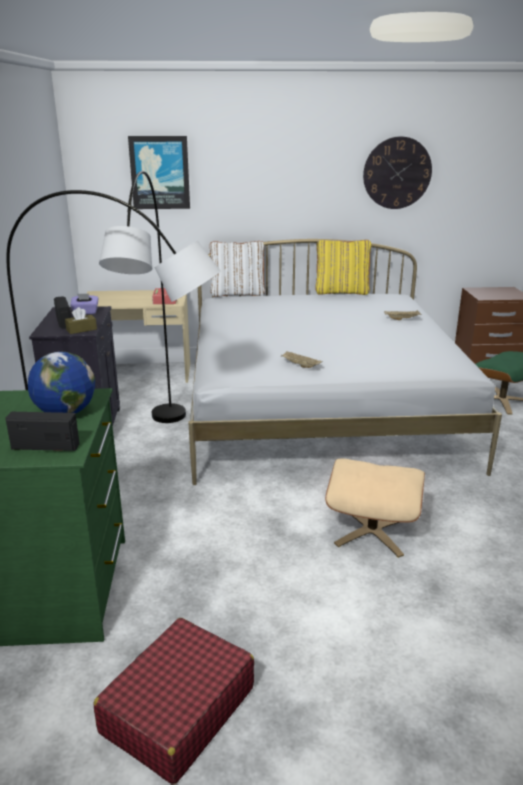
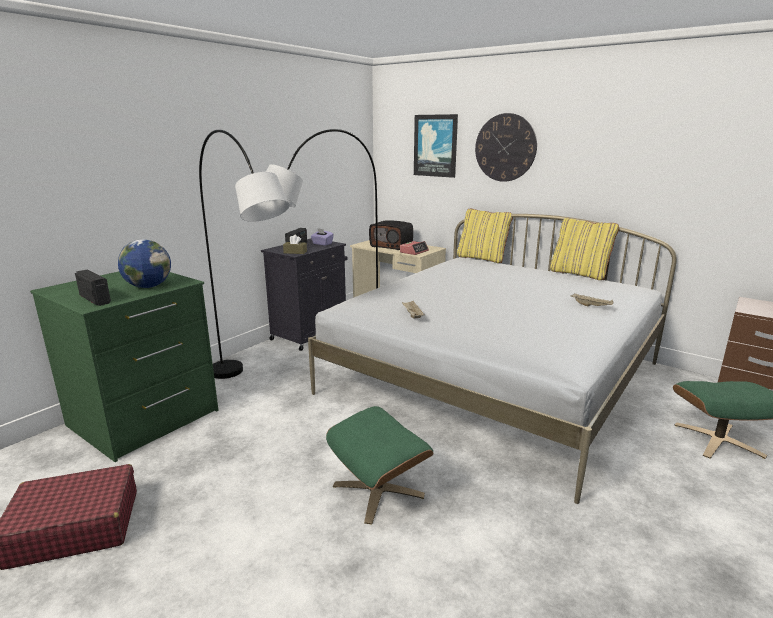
camera: 40 degrees right, 5 degrees down
(127, 298) = (391, 246): none -> radio
(237, 294) = (482, 258): white pillow -> yellow pillow
(372, 531) = (378, 490): beige ottoman -> green ottoman
(397, 173) = (661, 153): wall clock -> wall clock (505, 148)

